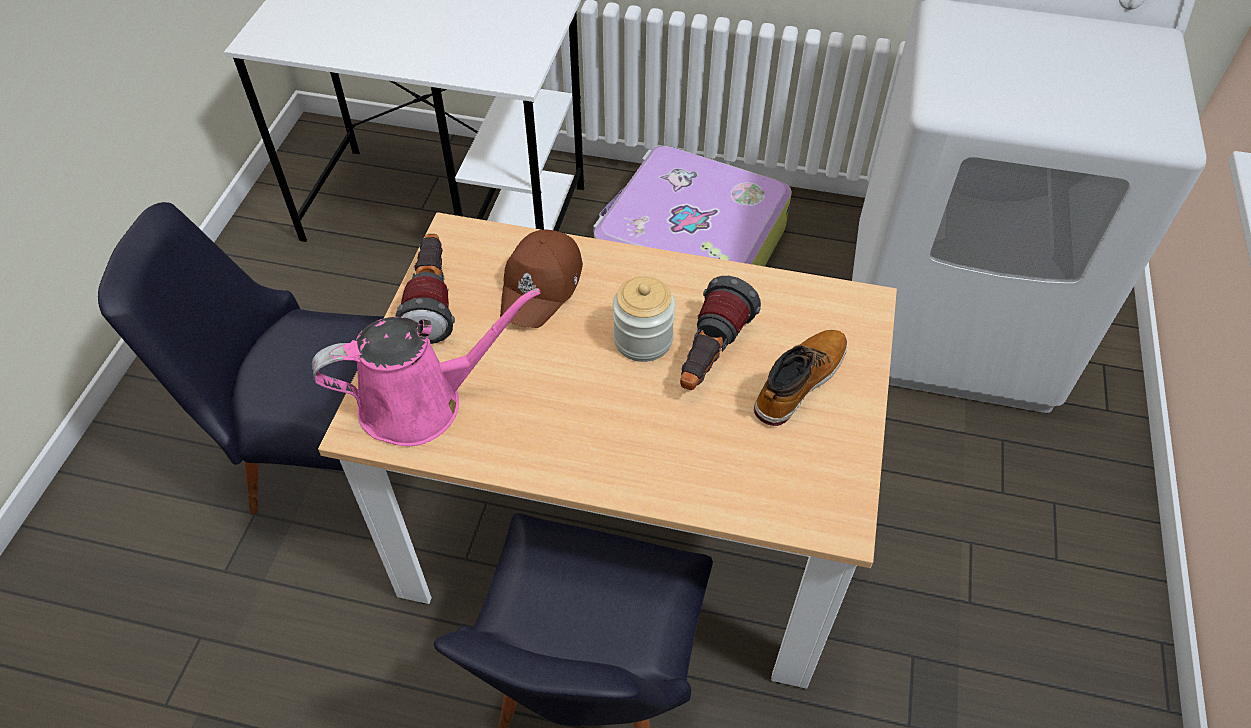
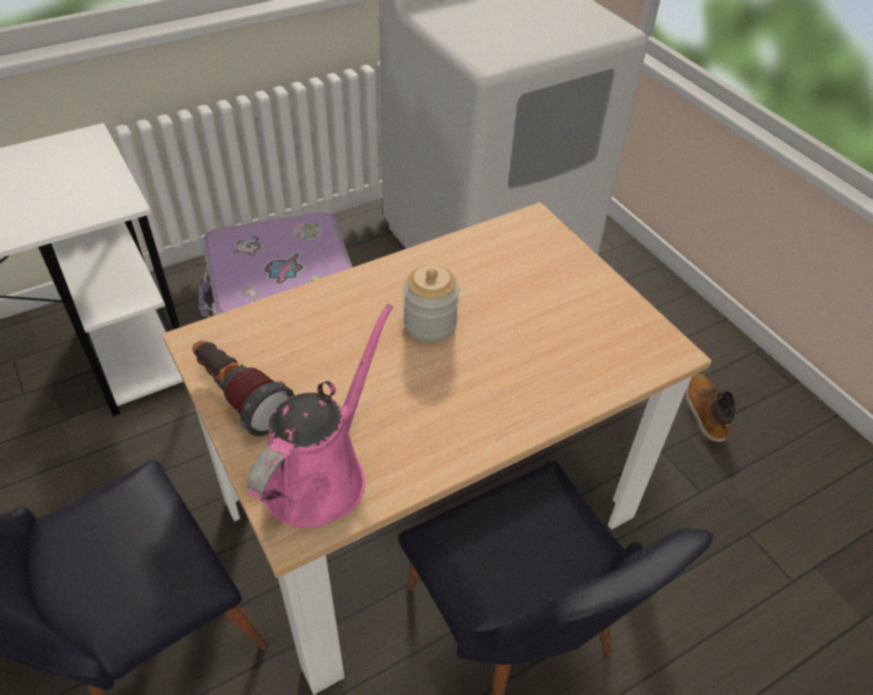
camera: 45 degrees left, 5 degrees down
(542, 286) = (315, 334): brown cap -> none
(710, 356) = (484, 307): flashlight -> none
(798, 382) = (553, 288): boot -> boot (704, 412)

